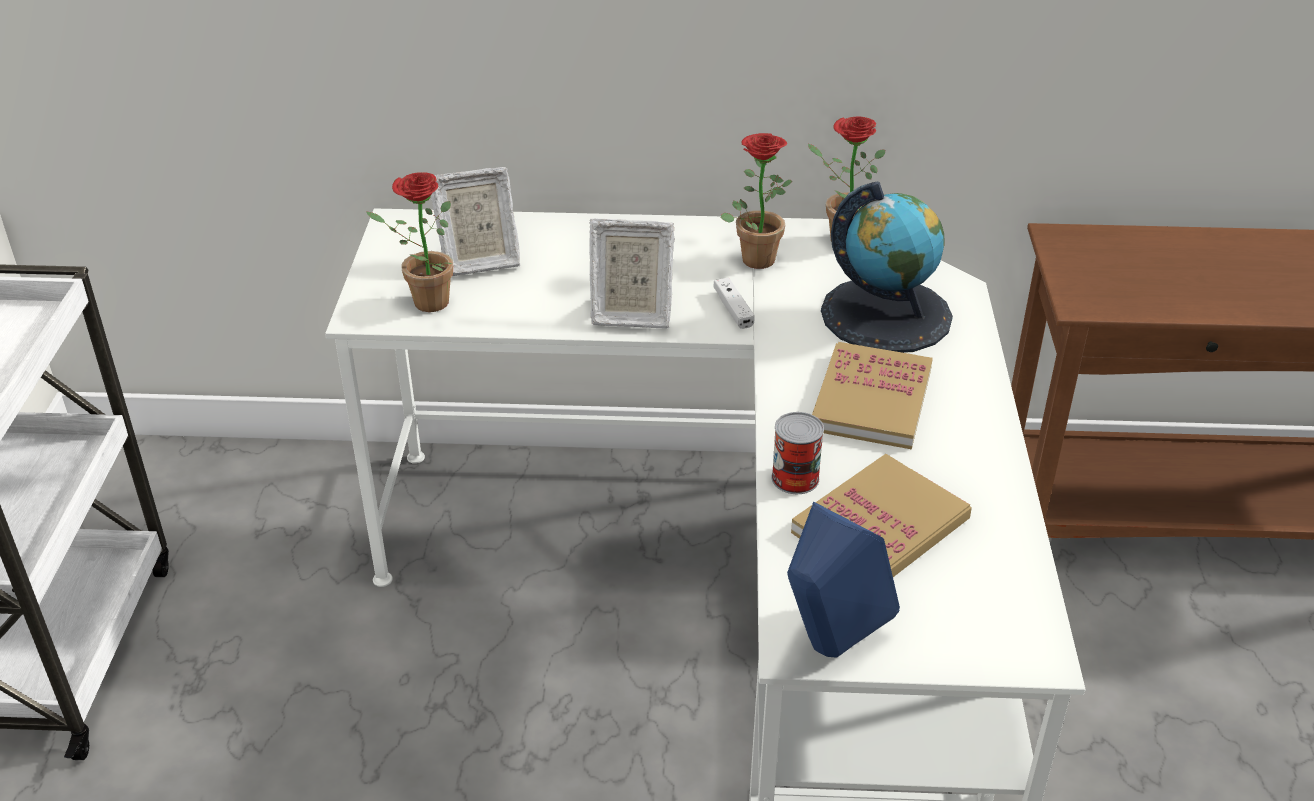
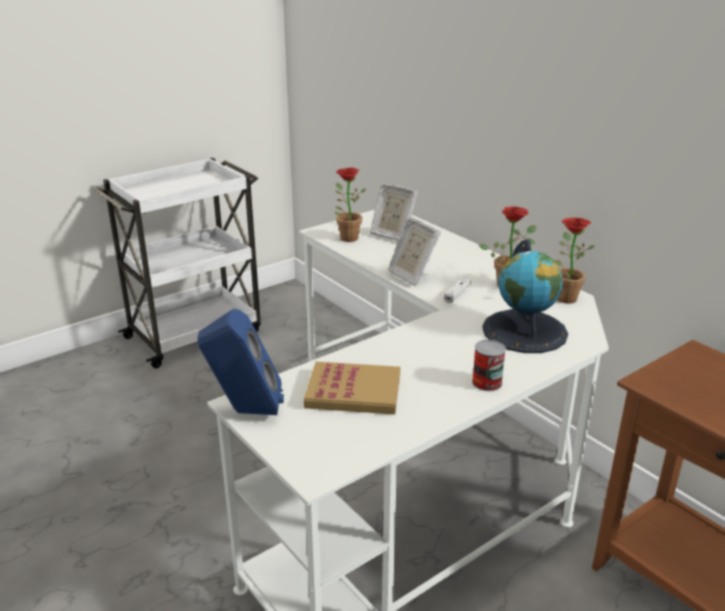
camera: 50 degrees right, 10 degrees down
(795, 478) = (356, 357): can -> can (487, 382)
(871, 400) = (448, 353): book -> none

